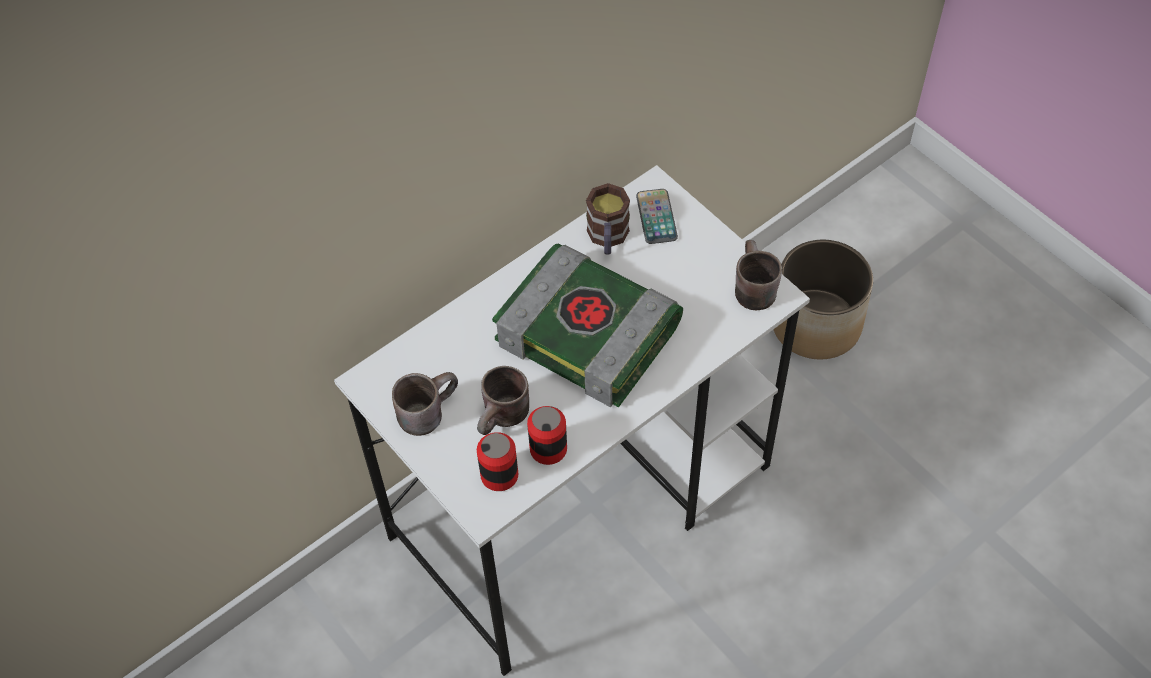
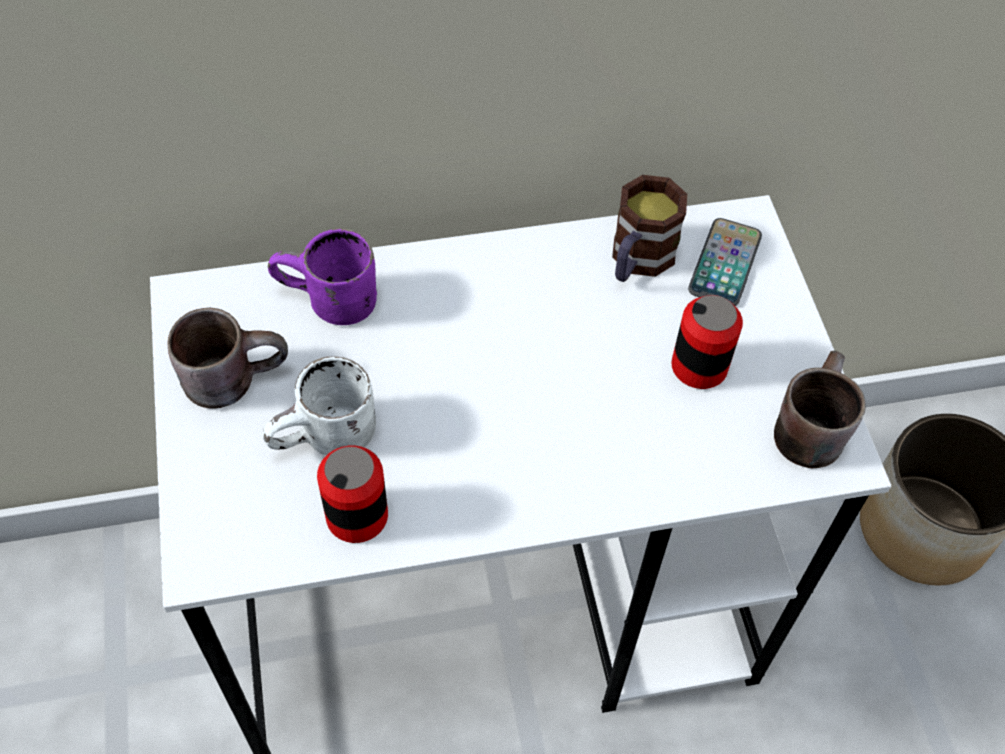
camera: 25 degrees right, 0 degrees up
(450, 345) = (328, 304): none -> purple mug
(499, 475) = (263, 518): can -> can (699, 367)
(505, 419) = (328, 441): brown mug -> white mug
(591, 334) = (528, 380): book -> none

